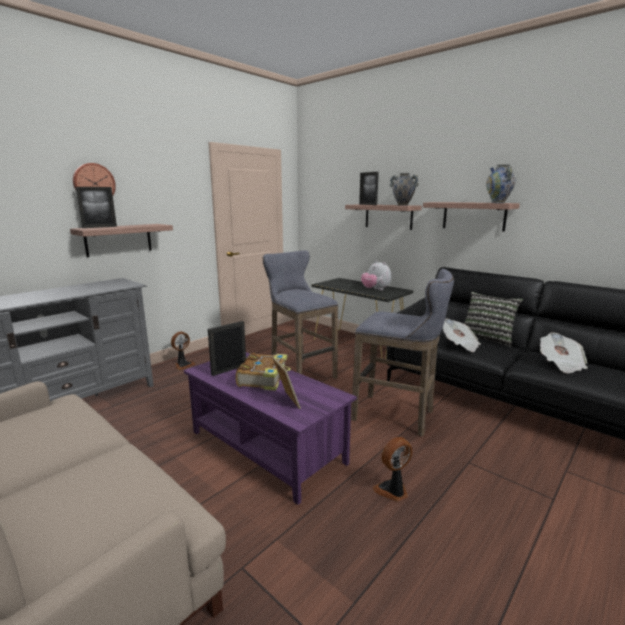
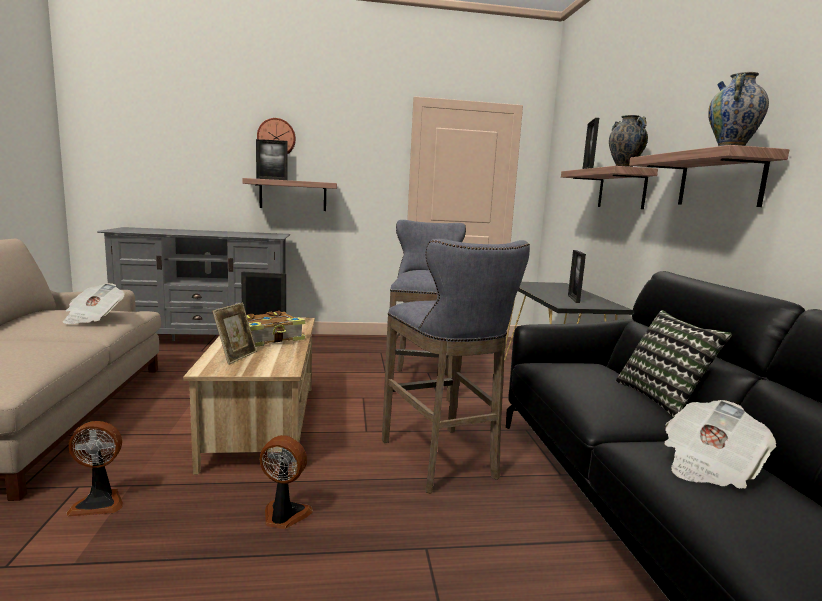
camera: 40 degrees right, 5 degrees down
(183, 365) = (332, 341): fan -> fan (99, 502)
(266, 447) = (262, 423): purple coffee table -> beige coffee table
(375, 290) = (573, 299): plush toy -> picture frame
(459, 345) = (582, 388): newspaper -> newspaper (93, 318)

